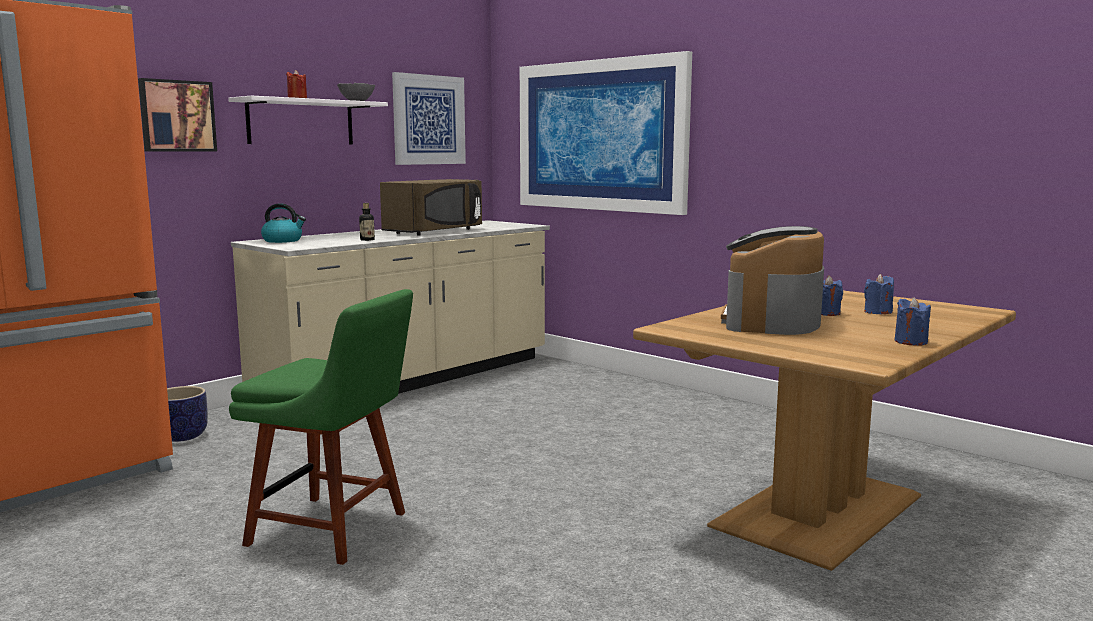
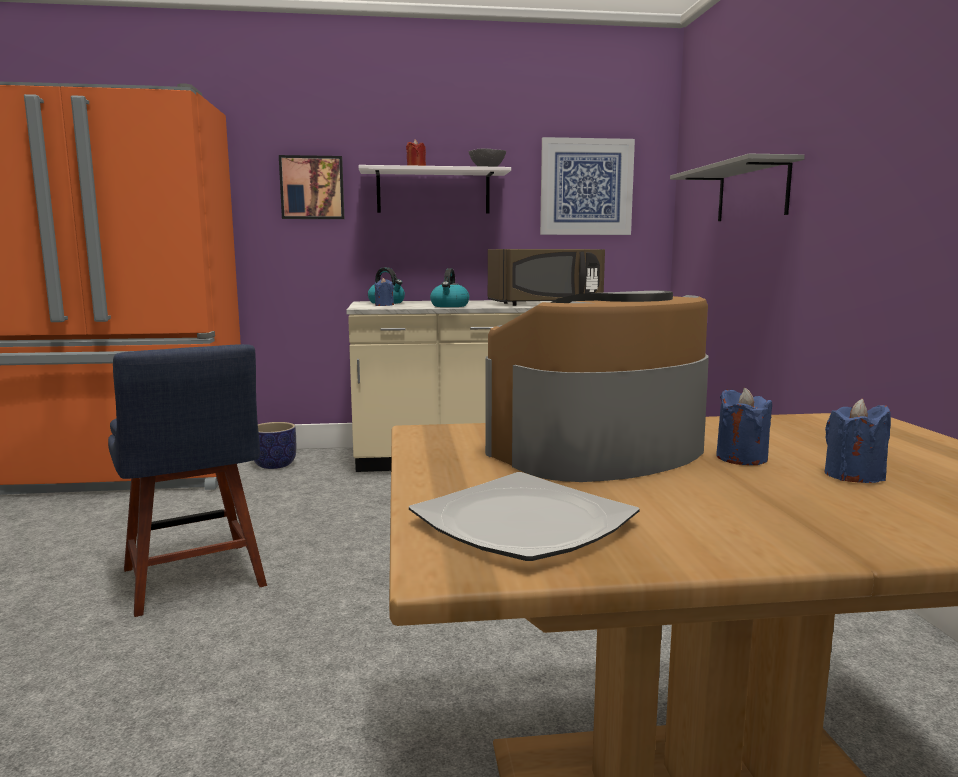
camera: 40 degrees right, 0 degrees up
(334, 530) = (195, 580): green chair -> blue chair
(367, 240) = (450, 306): bottle -> kettle
(600, 135) = (752, 192): picture -> grey shelf
(842, 348) = (523, 522): none -> plate
(910, 342) = (702, 547): blue candle -> blue candle (384, 305)

